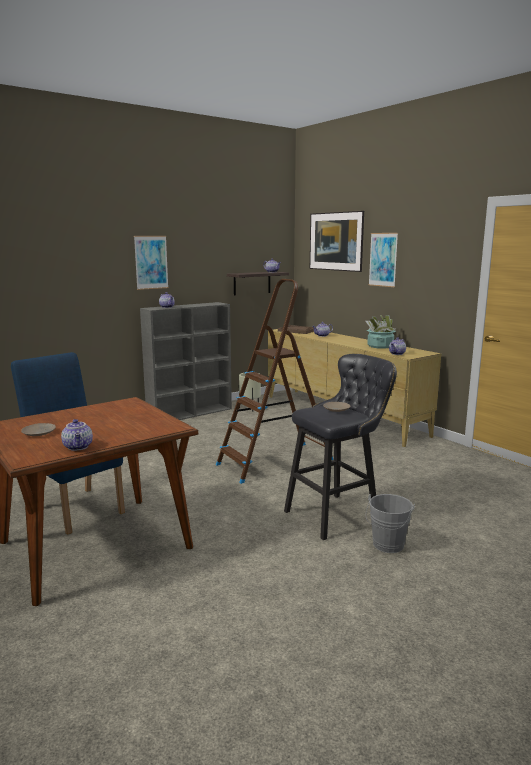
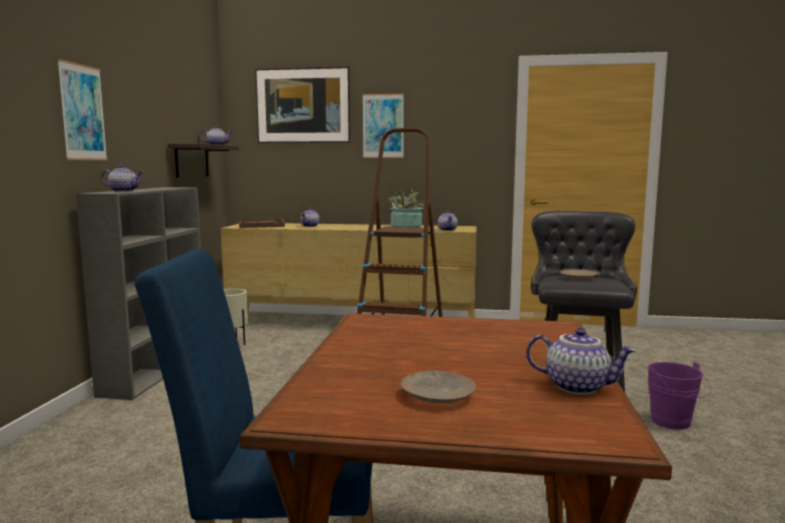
camera: 45 degrees left, 5 degrees down
(387, 546) = (673, 423): grey bucket -> purple bucket

